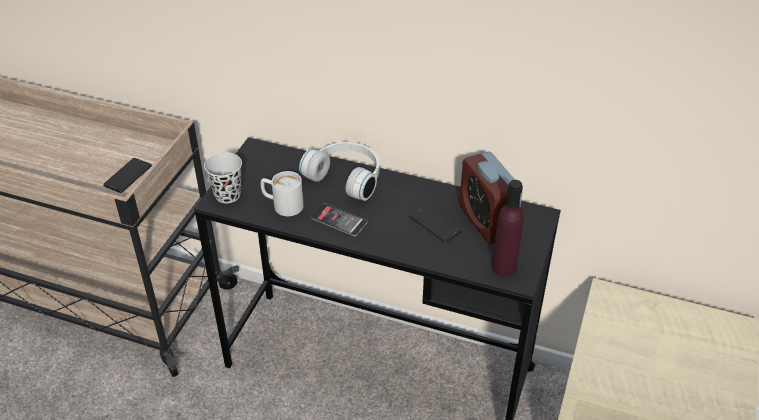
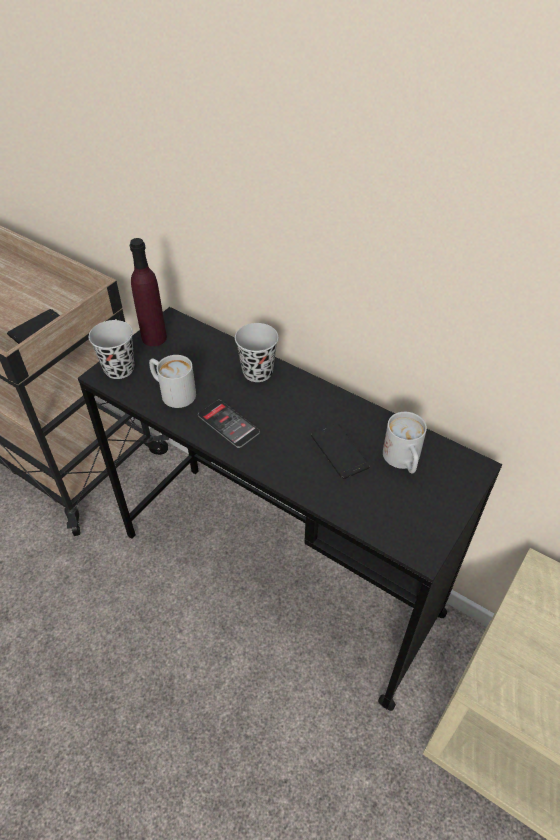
camera: 15 degrees right, 5 degrees up
(347, 177) = (257, 372): white headphones -> black cup
(486, 221) = (403, 461): alarm clock -> white mug
(504, 267) = (406, 529): purple bottle -> purple bottle (154, 338)

